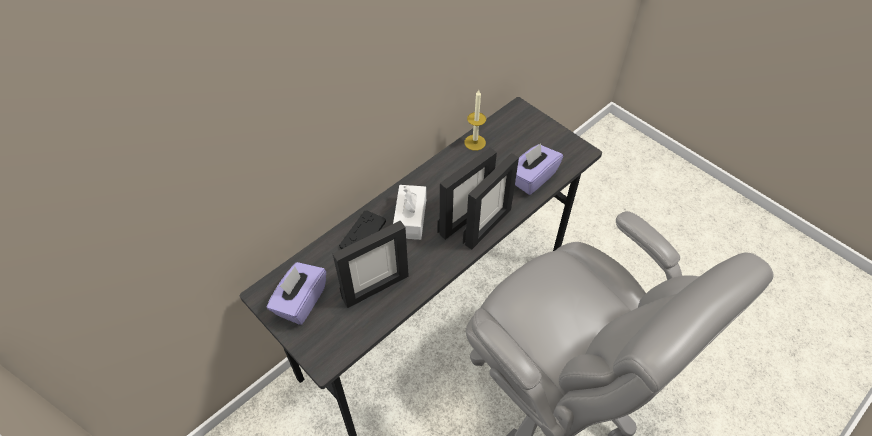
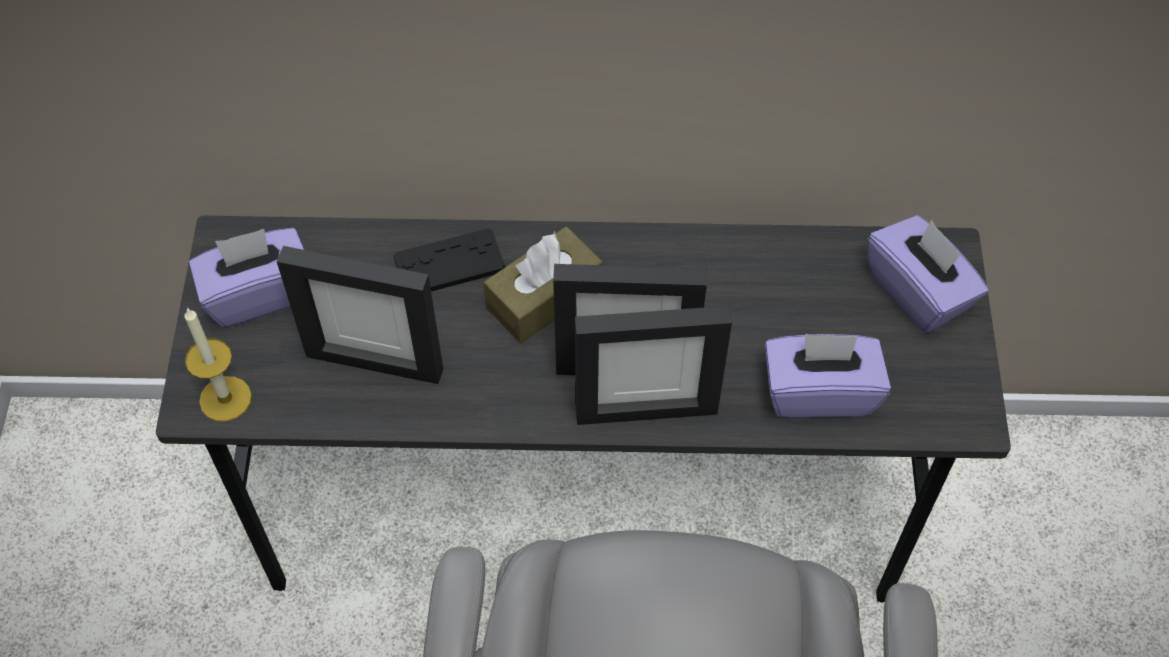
camera: 45 degrees right, 5 degrees up
(410, 218) = (544, 297): white tissue box -> brown tissue box
(475, 142) = (795, 253): candle -> candle (225, 399)
(524, 126) = (919, 291): none -> purple tissue box

